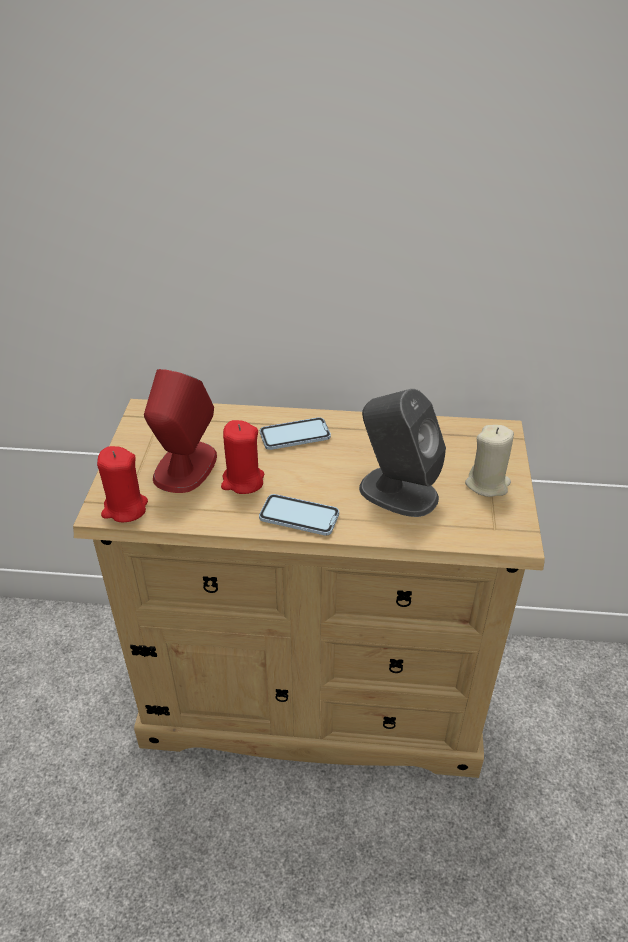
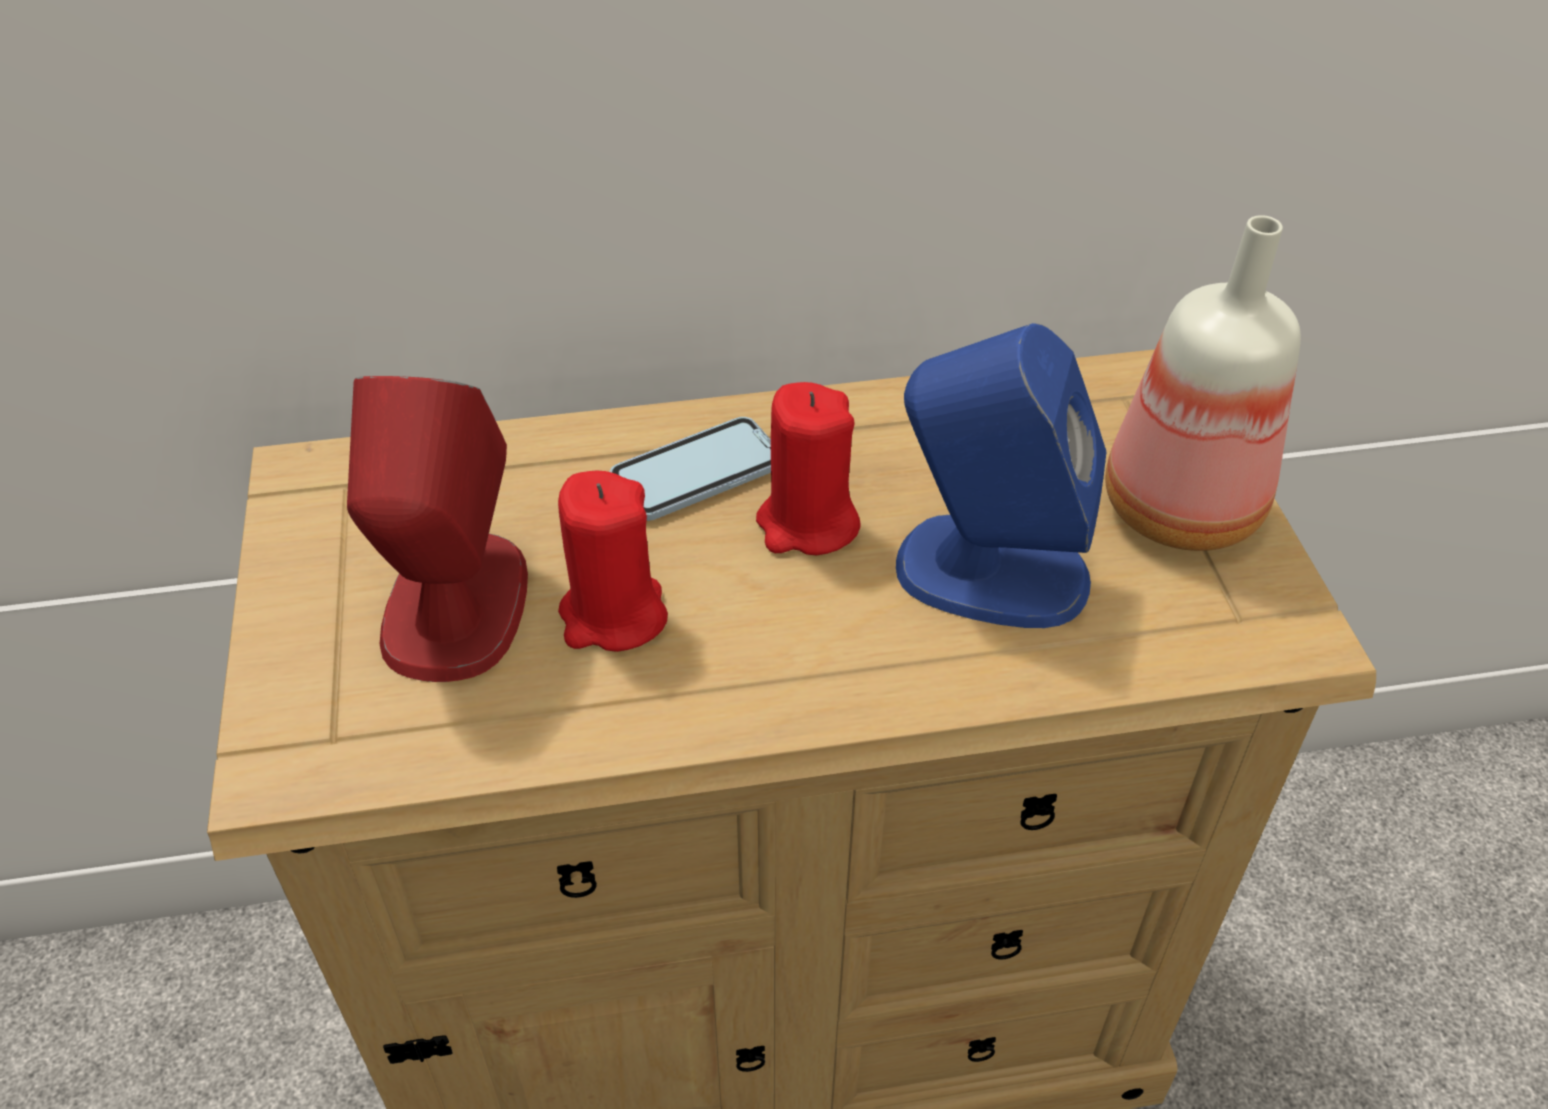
camera: 15 degrees left, 5 degrees up
(125, 508) = (334, 752): red candle -> red candle (807, 524)
(299, 516) = (784, 683): phone -> none
(397, 492) = (989, 571): grey speaker -> blue speaker
(487, 484) = (1179, 512): beige candle -> bottle

